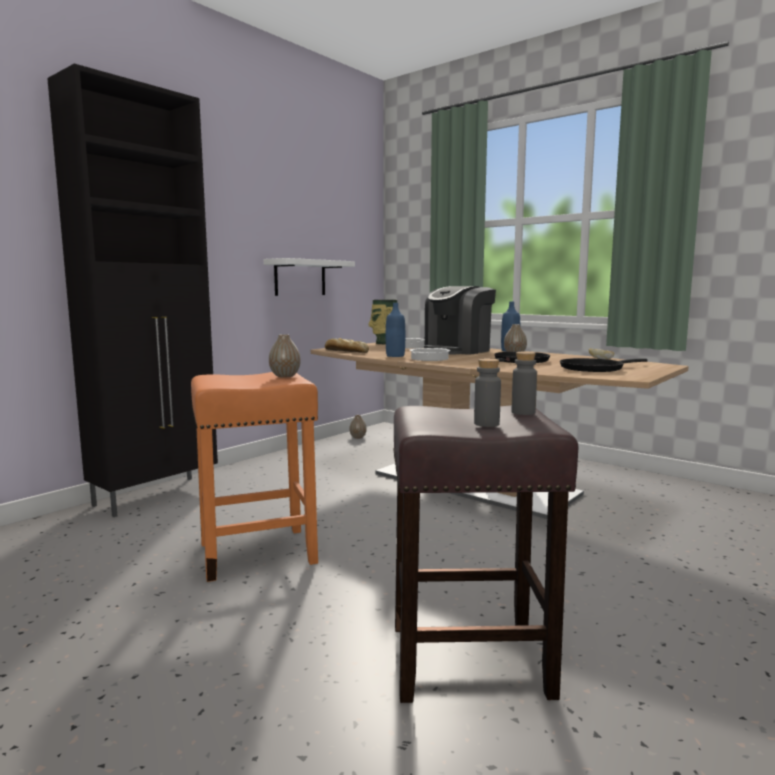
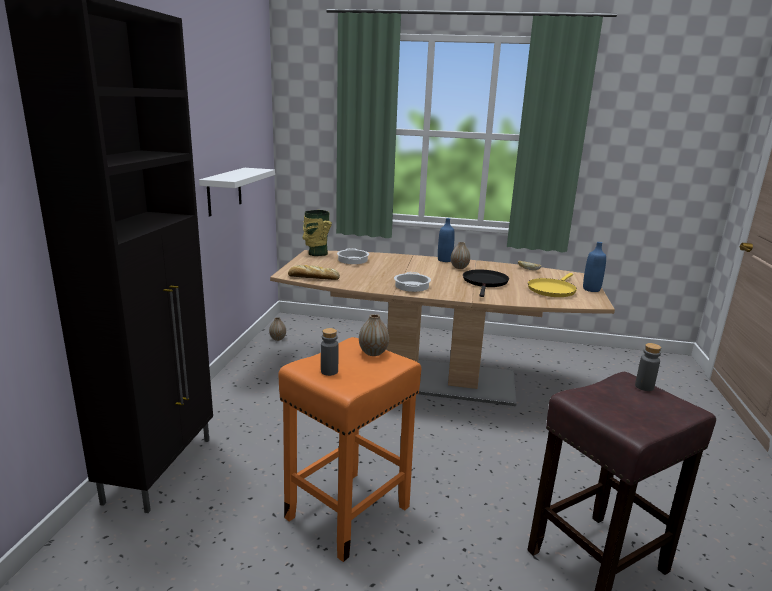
camera: 30 degrees left, 10 degrees up
(395, 356) = (374, 283): blue bottle -> blue bottle (591, 289)
(458, 350) = (405, 264): coffee machine -> none
(486, 424) = (650, 410): grey bottle -> grey bottle (329, 371)
(594, 368) = (552, 290): black frying pan -> yellow frying pan

